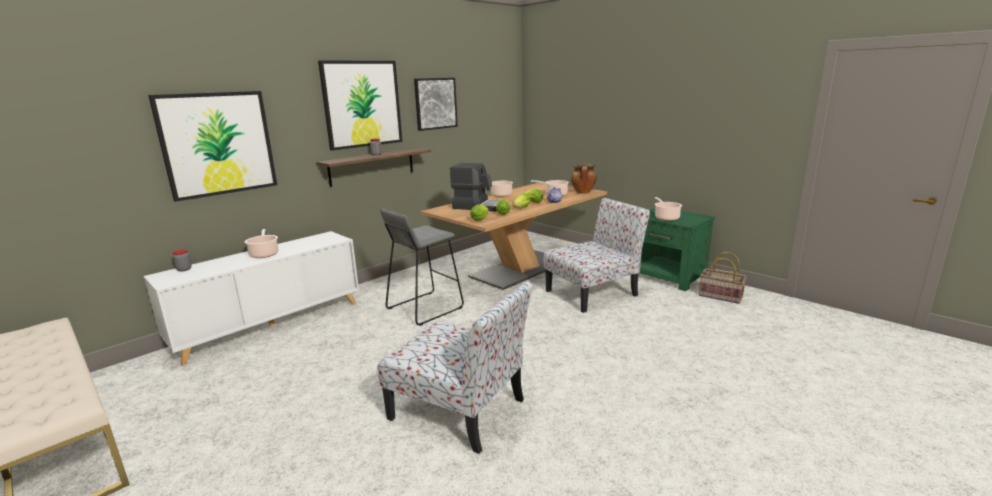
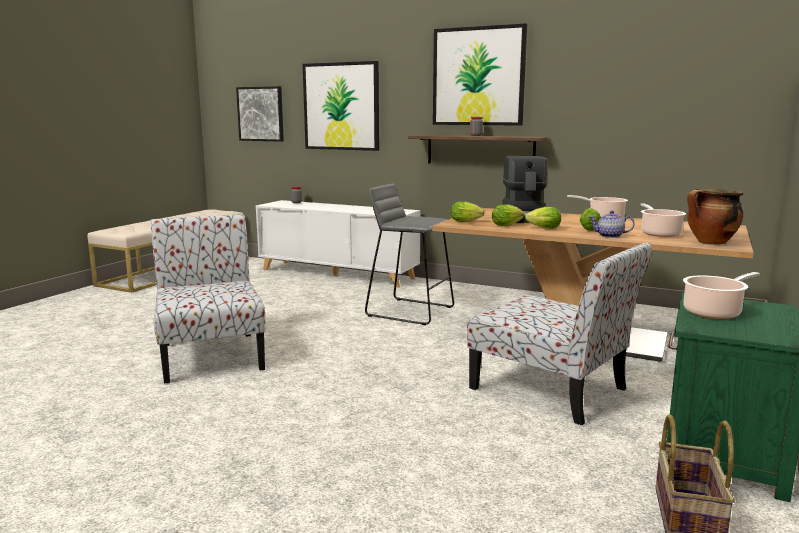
camera: 70 degrees right, 5 degrees down
(264, 254) = (341, 208): cooking pot -> none
(435, 103) = (587, 79): picture -> picture (261, 114)
(460, 410) = (211, 355): chair -> chair turned 150 degrees clockwise

